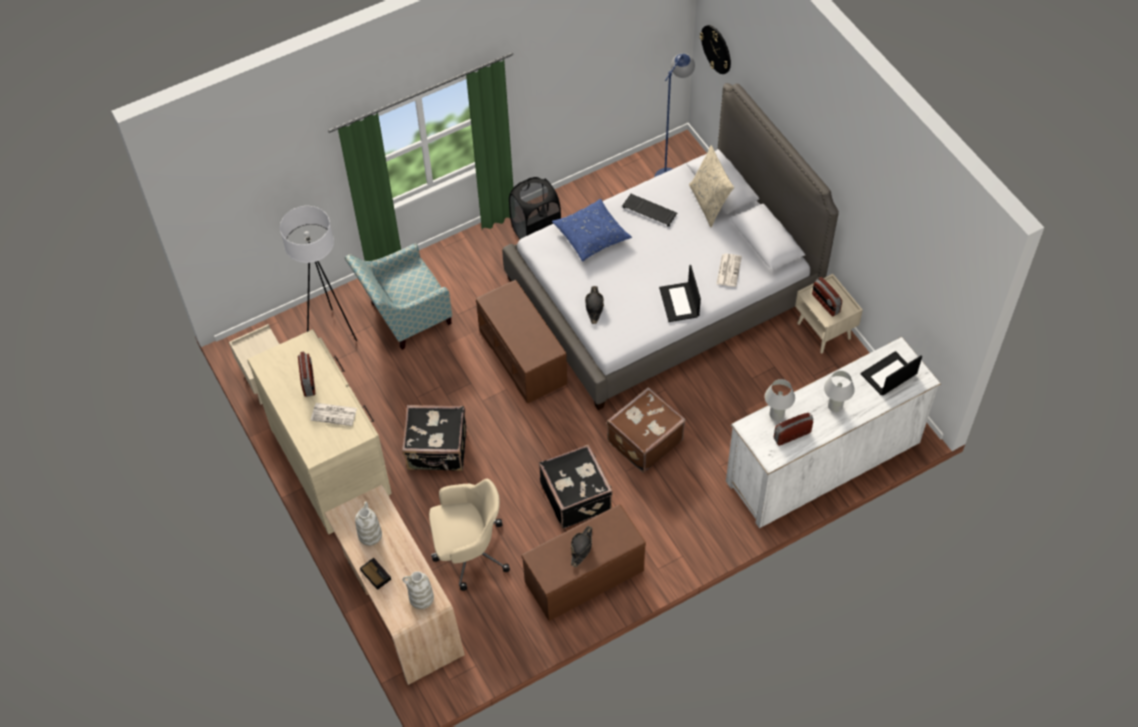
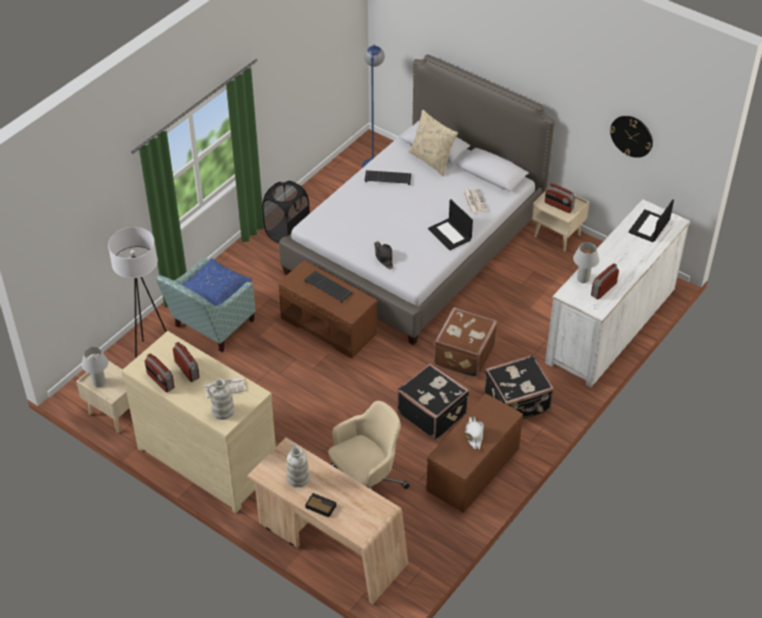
camera: 25 degrees left, 10 degrees down
(277, 384) = (160, 381): none -> radio
(421, 598) = (370, 511): white vase -> white vase (222, 411)
(437, 450) = (295, 417): black suitcase -> black suitcase (518, 403)
(524, 321) = (329, 287): none -> keyboard
(581, 547) = (474, 435): black hat -> white hat
(591, 235) = (351, 208): blue pillow -> blue pillow (215, 289)
(716, 49) = (396, 36): wall clock -> wall clock (631, 136)
(835, 406) = (623, 259): white table lamp -> white table lamp (99, 382)

